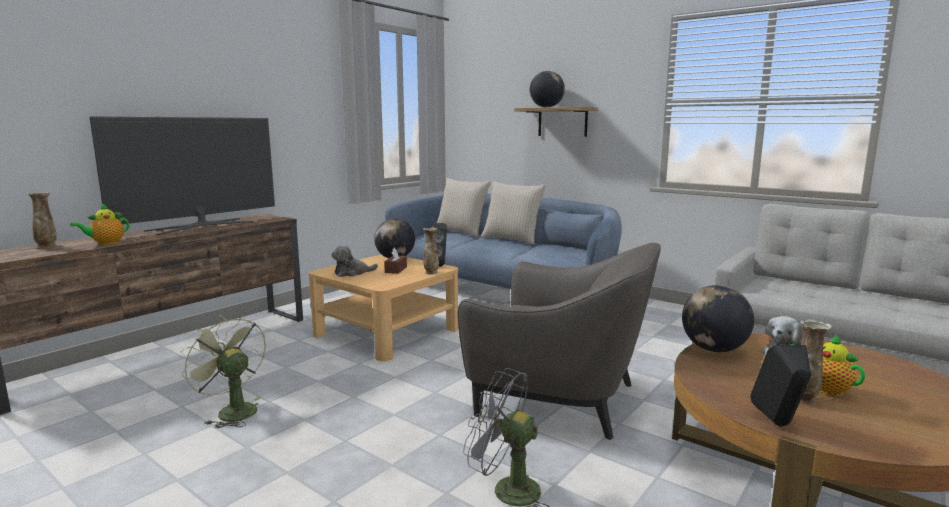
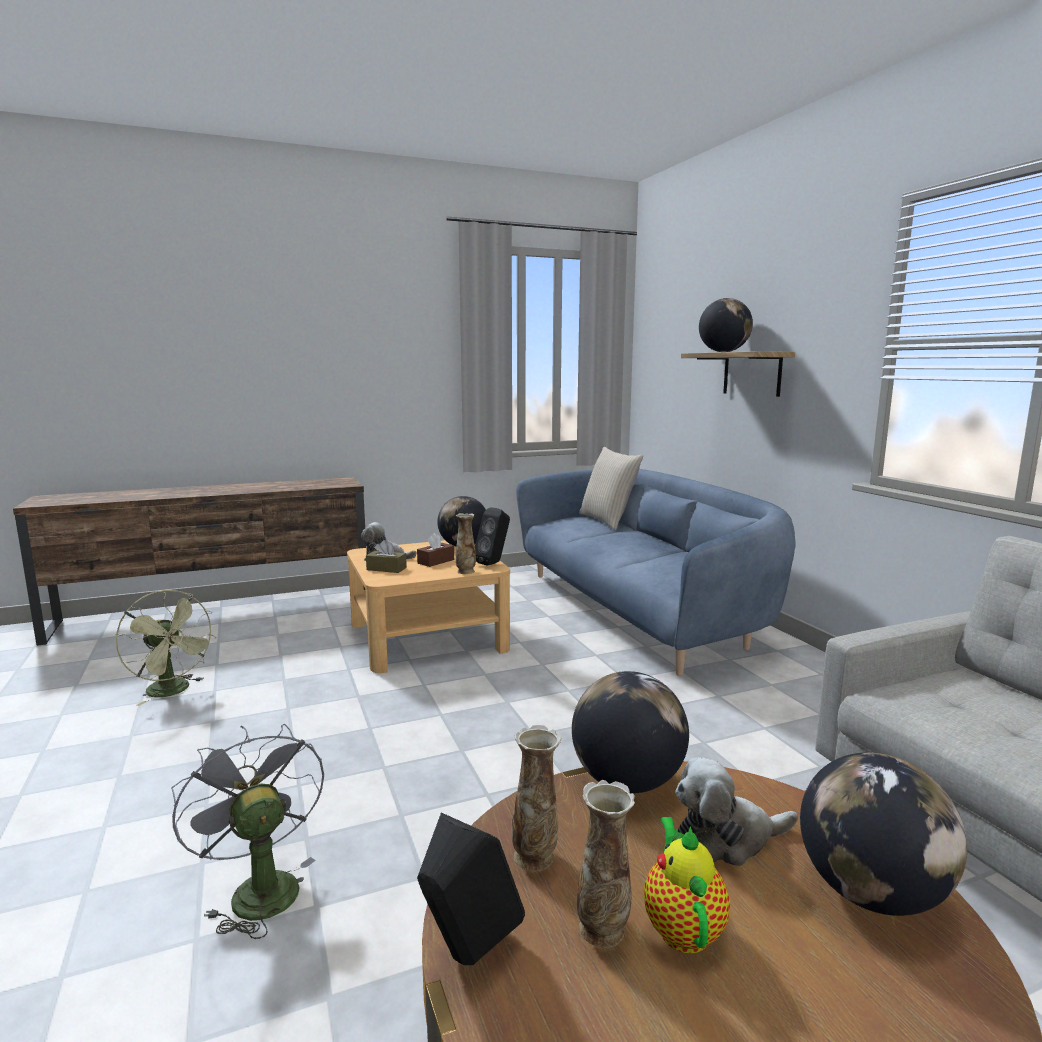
camera: 30 degrees right, 0 degrees up
(47, 246) = (105, 494): vase -> vase (535, 857)
(106, 243) = (148, 496): teapot -> none
(201, 226) = (262, 486): television -> none
(231, 411) = (174, 691): green fan -> green fan turned 150 degrees clockwise
(369, 279) = (386, 569): none -> brown tissue box
(512, 239) = (653, 539): beige pillow -> none
(559, 398) = (496, 784): grey armchair -> none
(858, 360) = (871, 894): none -> globe

